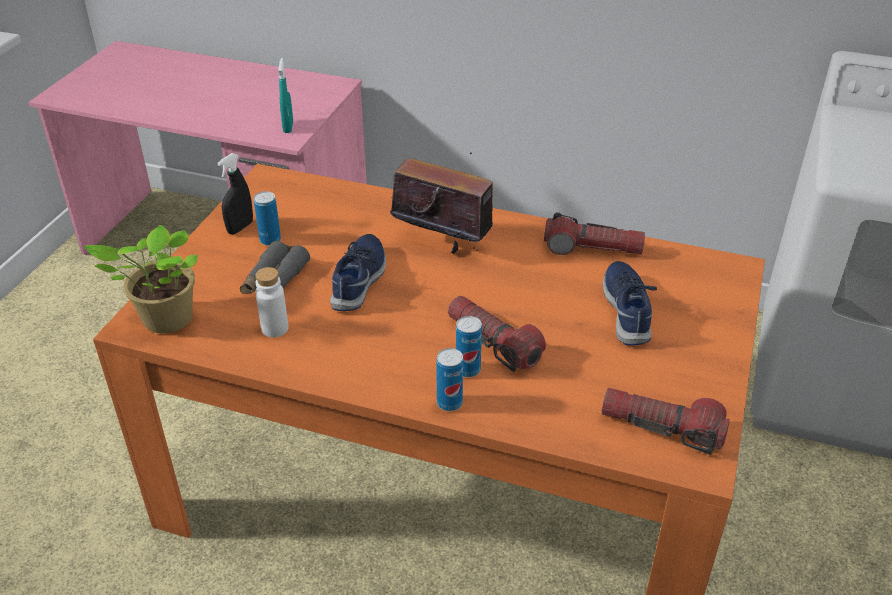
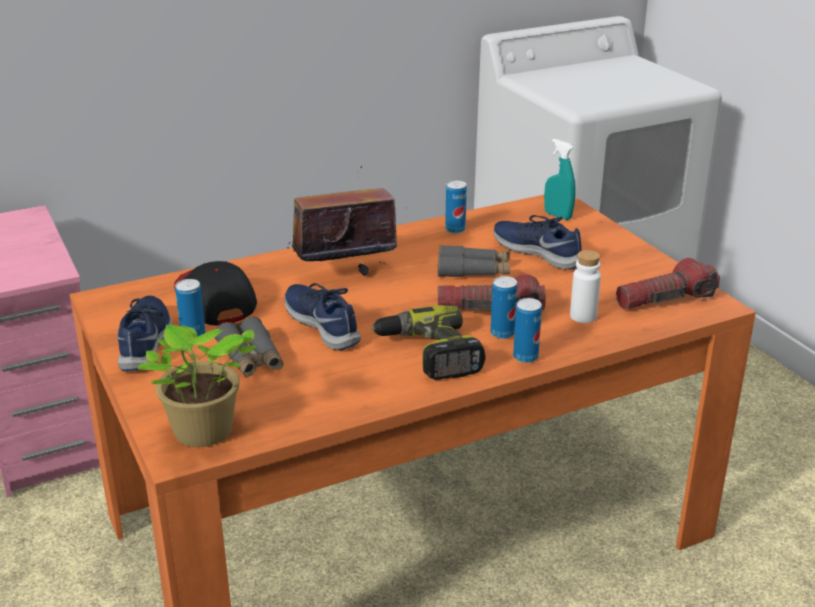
camera: 45 degrees left, 10 degrees down
(240, 227) = (146, 341): black spray bottle -> blue shoe
(275, 328) = (314, 387): white bottle -> white bottle (583, 316)
(288, 127) = (35, 263): turquoise spray bottle -> turquoise spray bottle (558, 216)
(327, 217) = (215, 299): none -> cap
(386, 352) = (428, 354): none -> power drill
(542, 297) = (473, 271): none -> grey binoculars
(592, 249) = (455, 230): flashlight -> can

